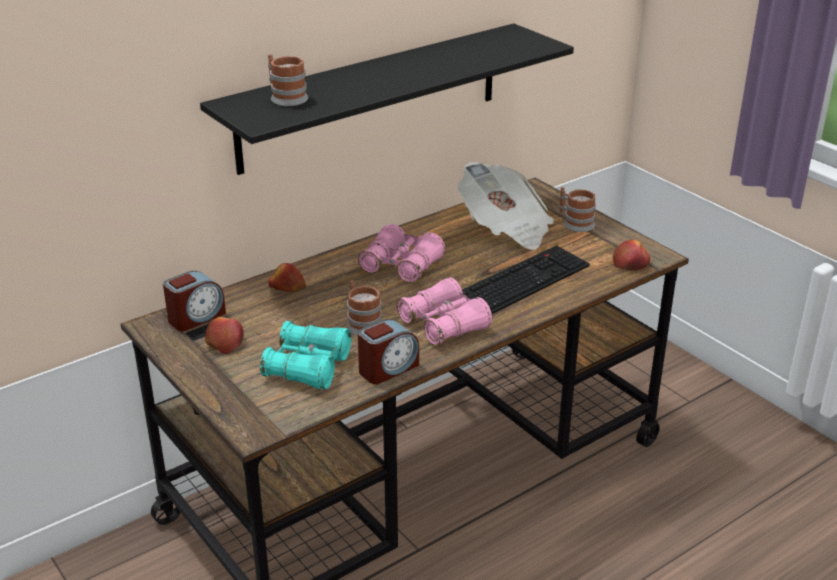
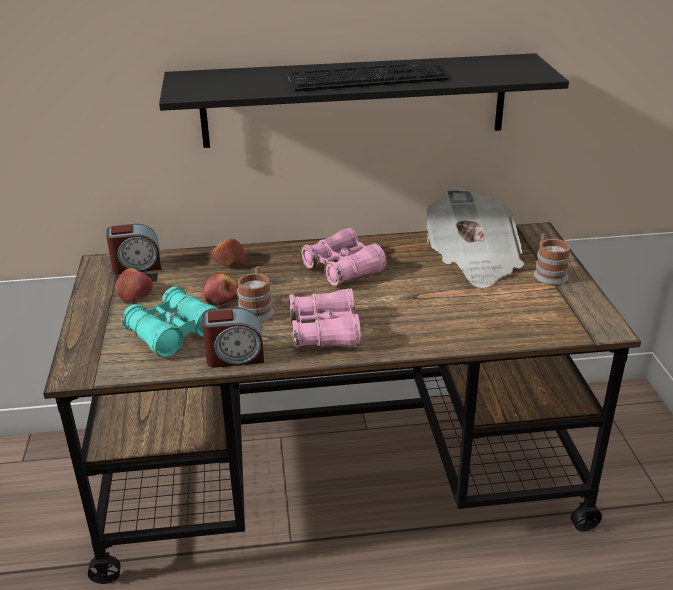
camera: 30 degrees right, 0 degrees up
(285, 97) = (234, 78): mug -> none
(523, 279) = (441, 313): keyboard -> keyboard (368, 77)
(631, 263) = (569, 328): apple -> apple (221, 298)

